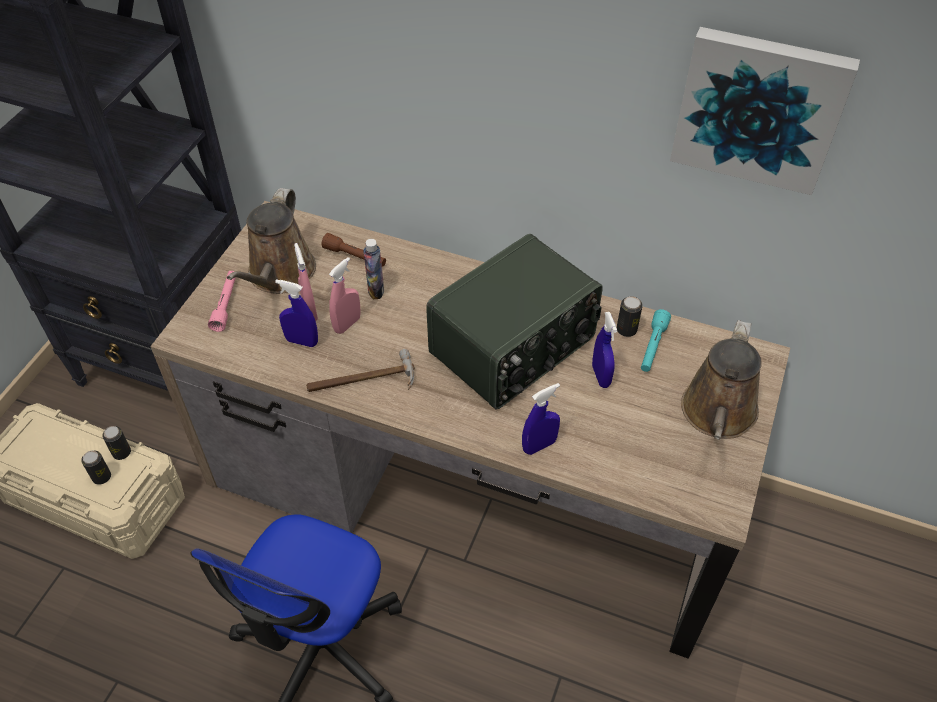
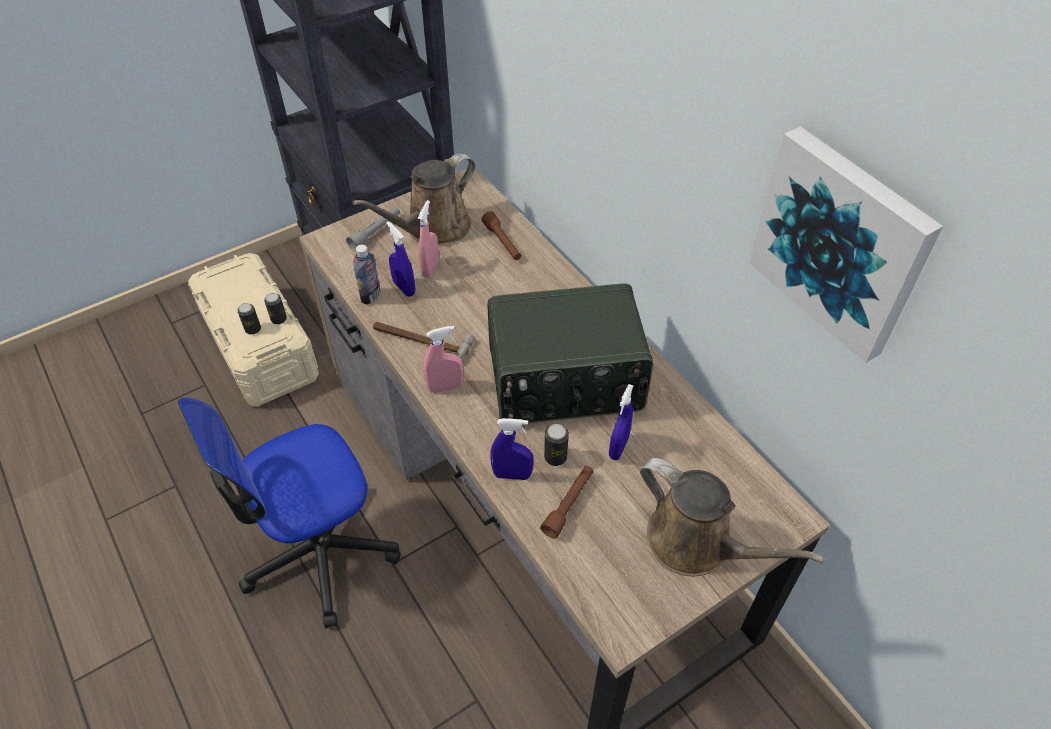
camera: 35 degrees right, 0 degrees up
(226, 305) = (375, 232): pink flashlight -> grey flashlight
(347, 324) = (449, 292): pink spray bottle -> pink spray bottle (445, 387)
(376, 290) = (495, 277): bottle -> bottle (370, 296)
(603, 442) = (569, 504): none -> brown flashlight
(626, 330) = (679, 420): can -> can (555, 457)
(652, 346) = (690, 448): turquoise flashlight -> none
(717, 415) = (697, 543): brown watering can -> brown watering can turned 105 degrees counterclockwise

